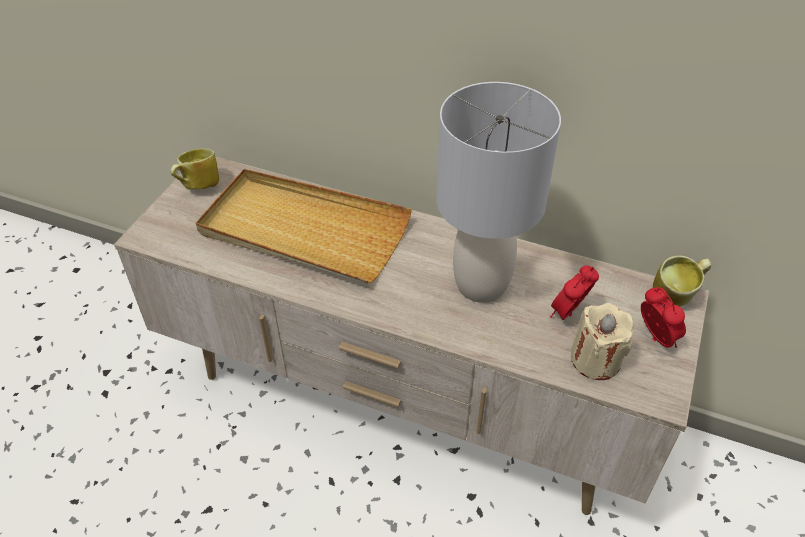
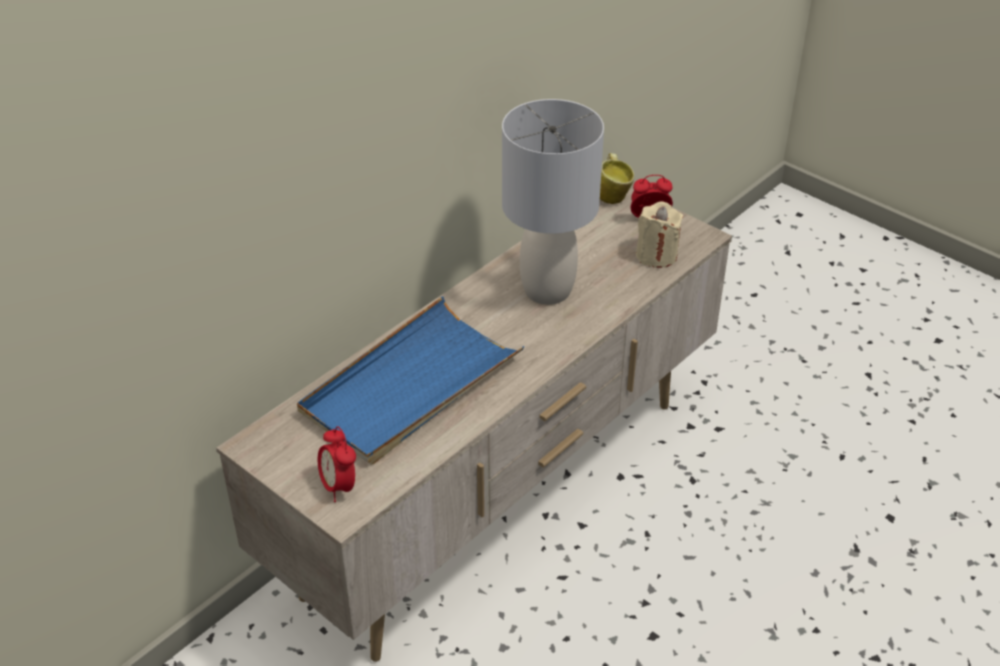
camera: 70 degrees left, 5 degrees down
(198, 187) = (284, 457): mug -> none
(303, 230) = (410, 386): beige tray -> blue tray
(568, 314) = (603, 253): alarm clock -> alarm clock (339, 486)

